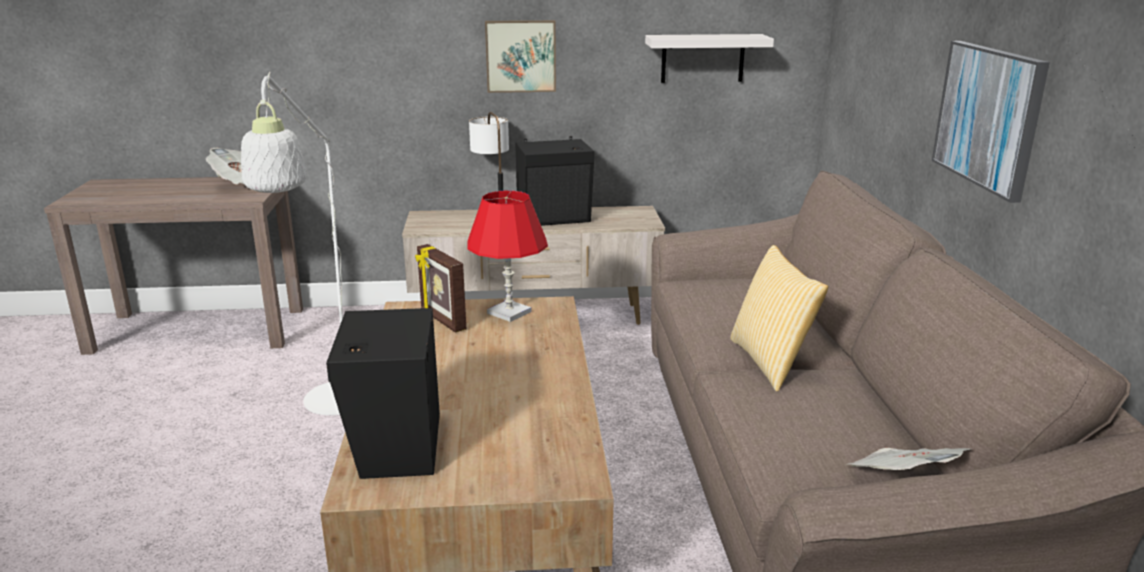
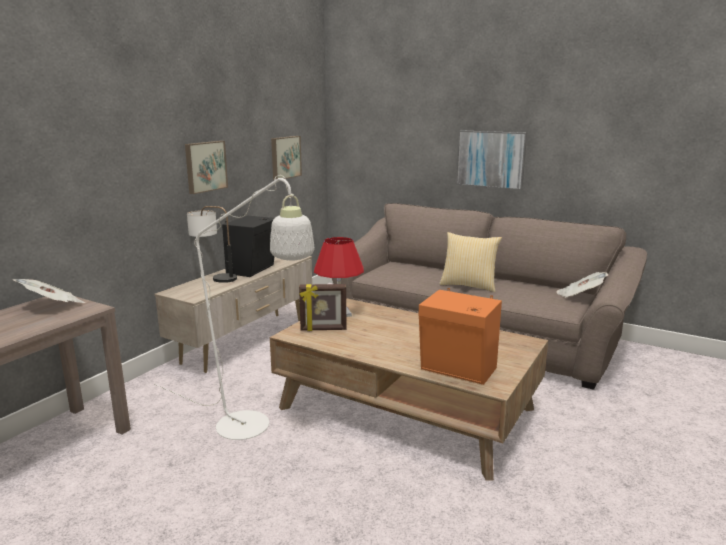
camera: 55 degrees left, 5 degrees down
(394, 446) = (458, 370): black speaker -> orange speaker
(702, 58) = (285, 157): white shelf -> picture

